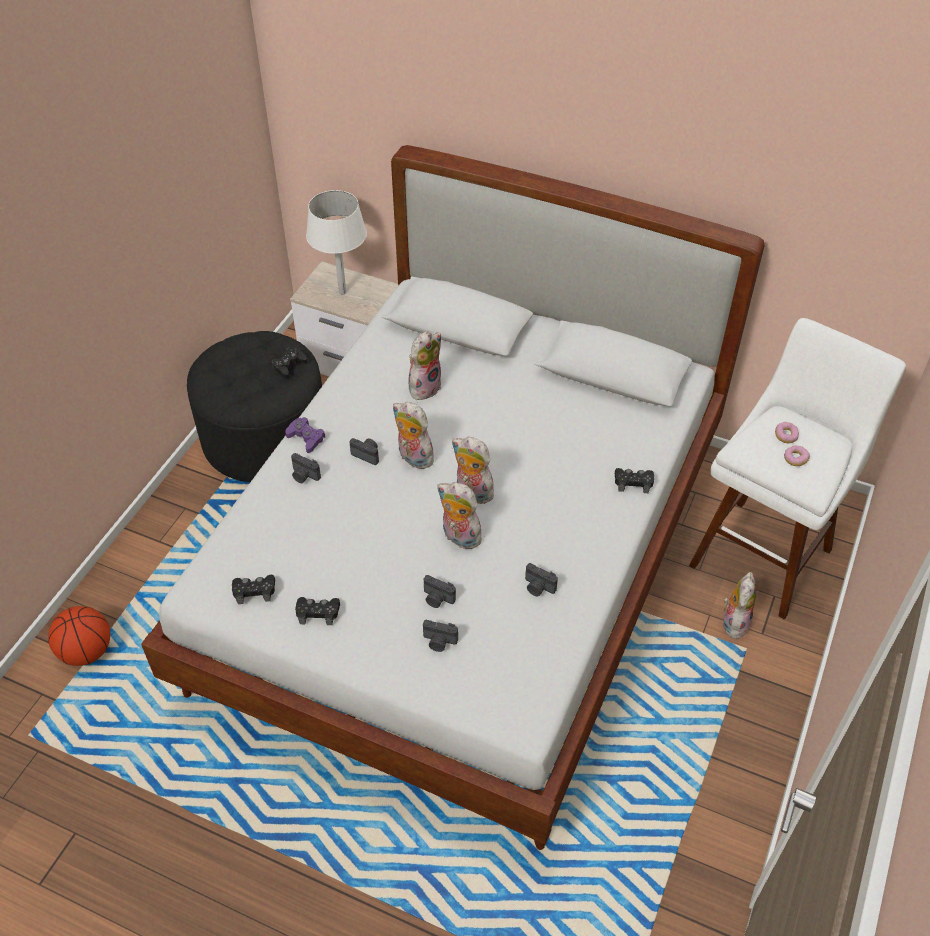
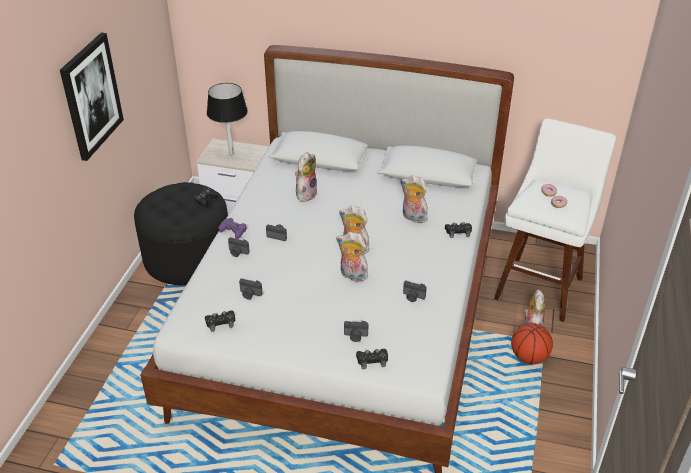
camera: 10 degrees left, 10 degrees down
(86, 651) = (86, 405): basketball -> basketball (529, 357)
(115, 222) = (91, 96): none -> picture
(318, 613) = (268, 330): black game controller -> black game controller (372, 360)
(342, 291) = (231, 154): white table lamp -> black table lamp
(413, 458) = (309, 234): plush toy -> plush toy (413, 218)
(437, 599) = (347, 312): camera -> camera (250, 294)

